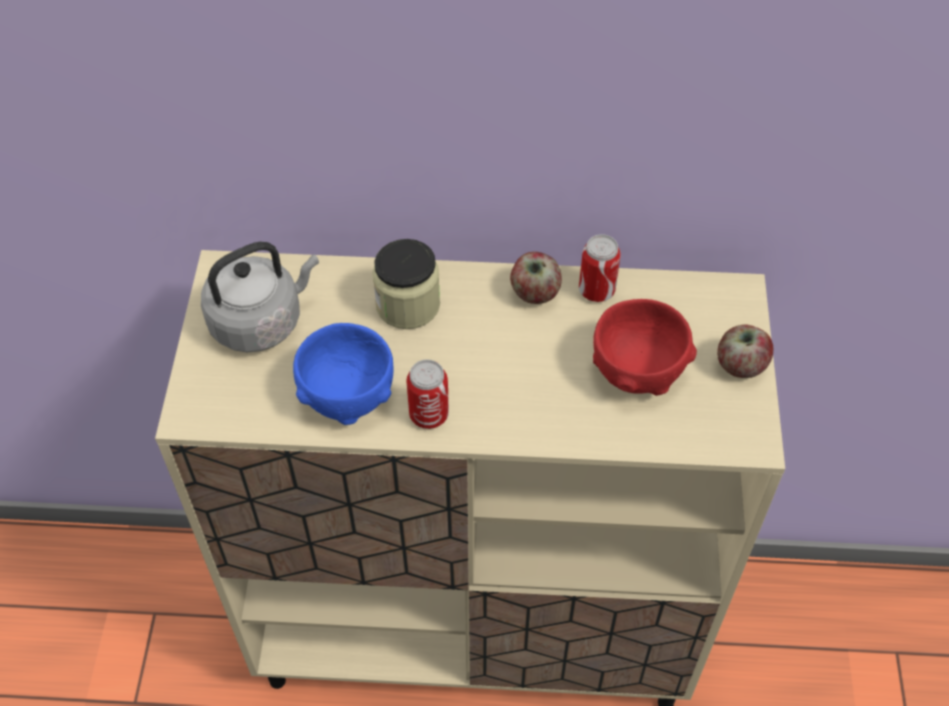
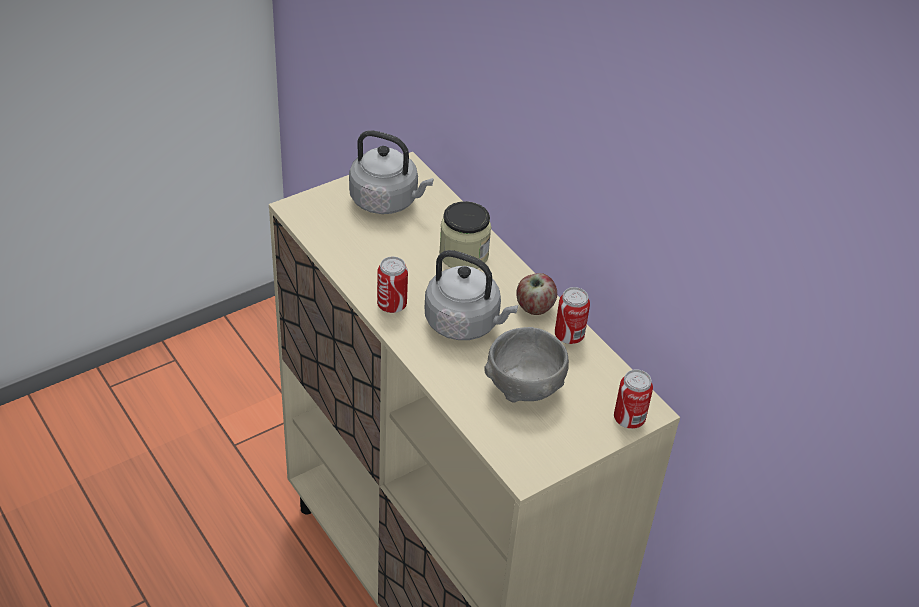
camera: 50 degrees right, 10 degrees down
(347, 395) = (371, 263): blue bowl -> none
(510, 365) = (465, 323): none -> grey kettle
(637, 370) = (525, 386): red bowl -> grey bowl
(740, 314) = (629, 419): none -> can
(740, 365) = (583, 438): apple -> none

